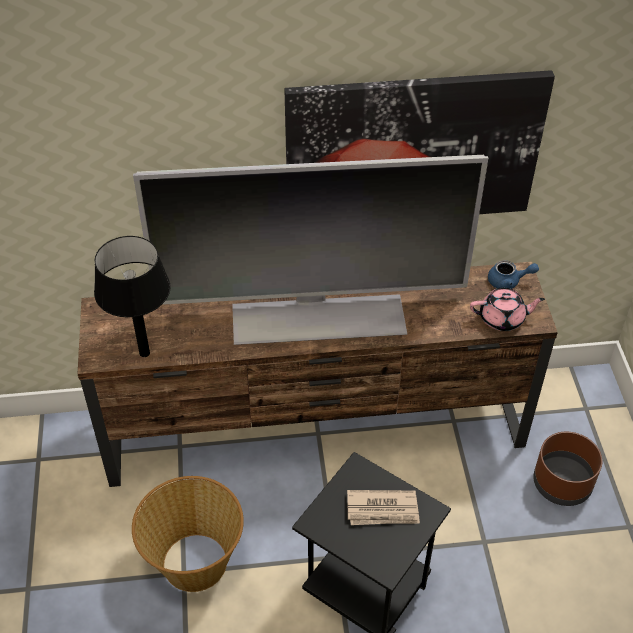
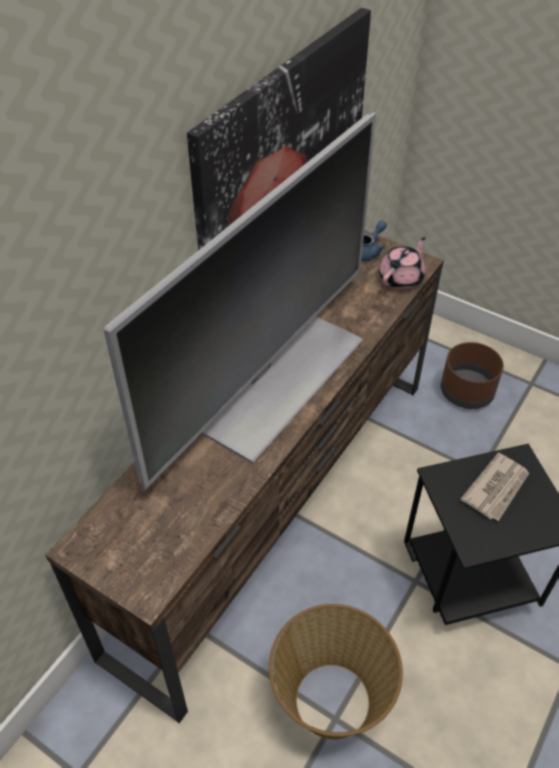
camera: 50 degrees left, 0 degrees up
(145, 353) = (186, 543): black table lamp -> none

